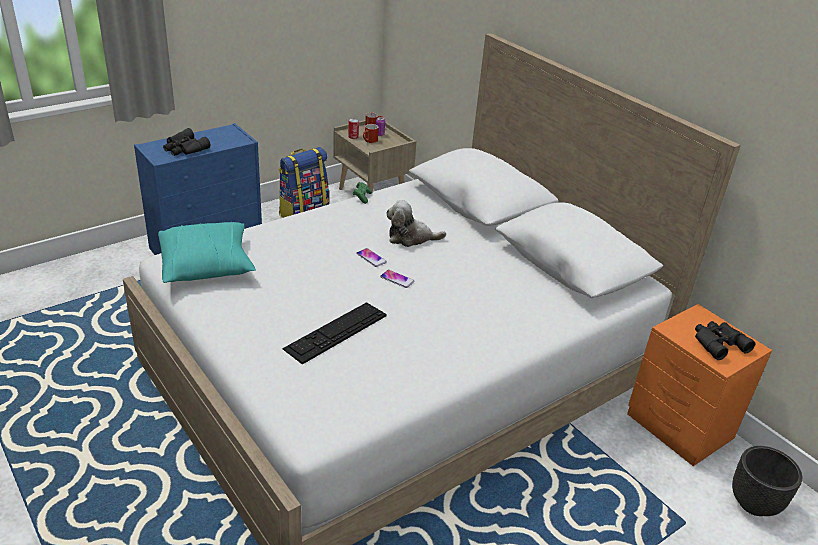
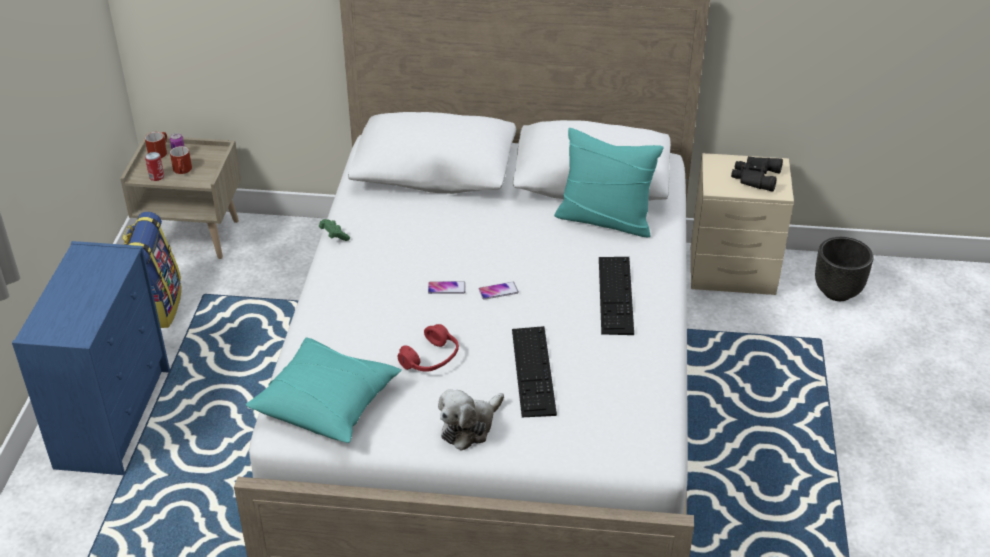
camera: 45 degrees left, 5 degrees up
(184, 148) = (80, 307): black binoculars -> none
(295, 284) = (431, 359): none -> red headphones
(411, 238) = (443, 245): plush toy -> plush toy (469, 426)
(465, 331) = (615, 295): none -> keyboard
(538, 289) = (605, 220): none -> turquoise pillow
(680, 428) = (734, 272): orange nightstand -> beige nightstand

